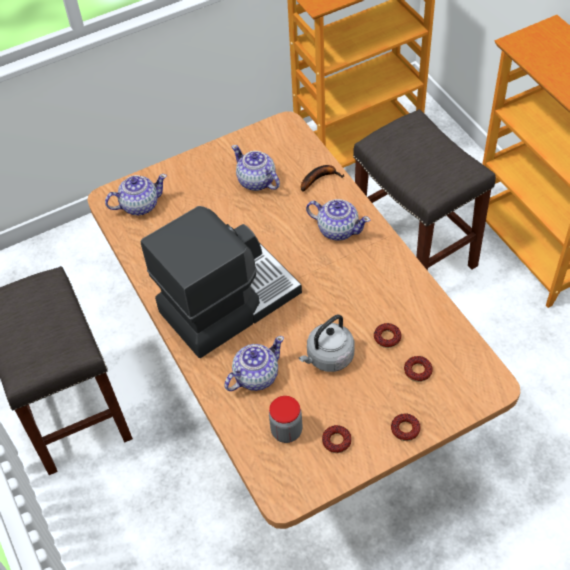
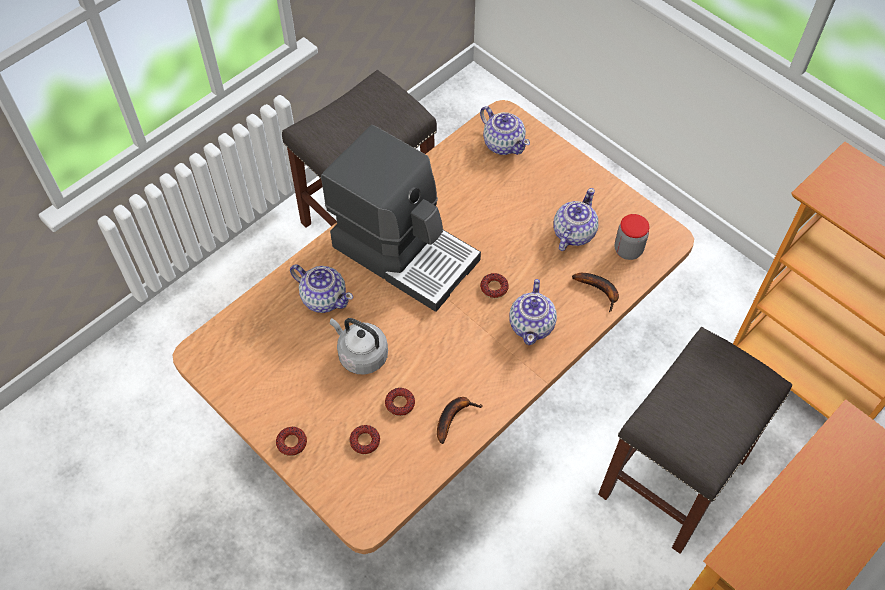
camera: 70 degrees right, 5 degrees up
(286, 431) = (268, 339): jar -> jar (628, 250)
(336, 441) = (265, 384): donut -> donut (494, 288)
(410, 302) = (453, 417): none -> banana

